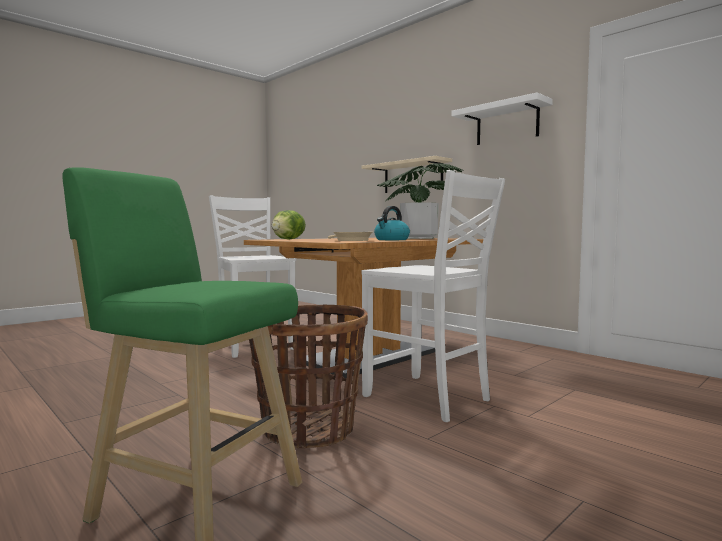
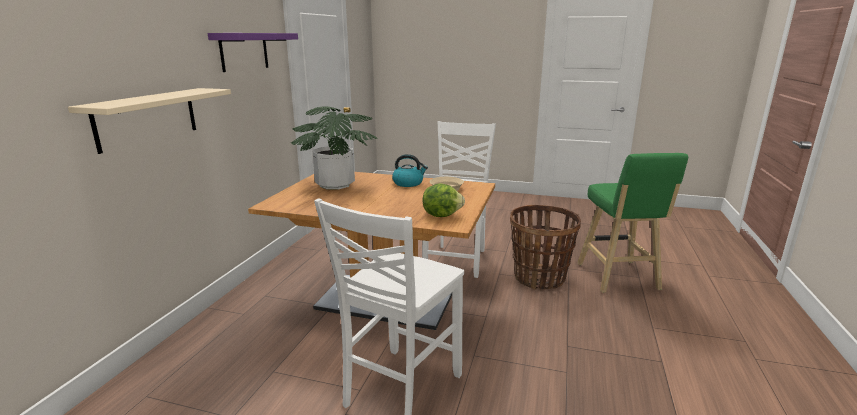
camera: 120 degrees left, 15 degrees up
(507, 124) = (244, 51): white shelf -> purple shelf

